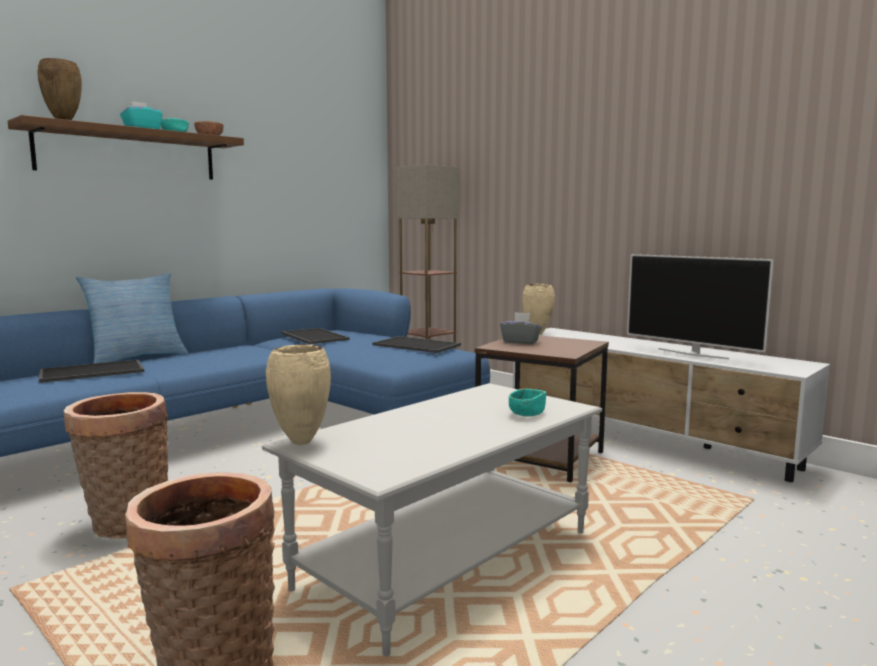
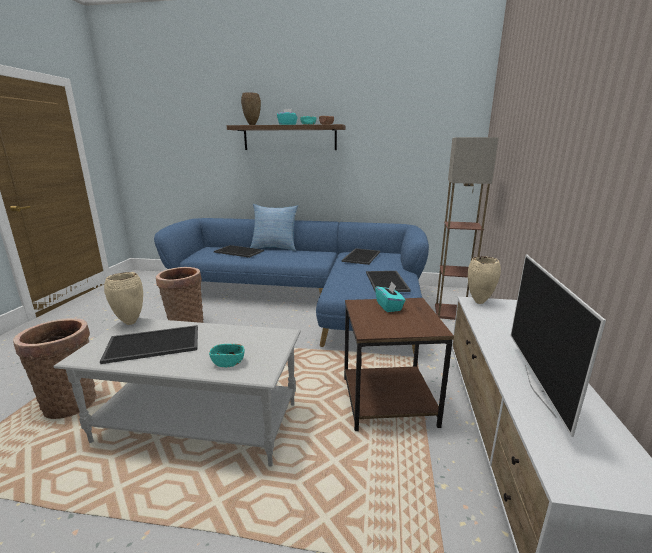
camera: 55 degrees right, 10 degrees up
(414, 437) = (152, 345): none -> tray
(520, 342) = (389, 306): grey tissue box -> turquoise tissue box

